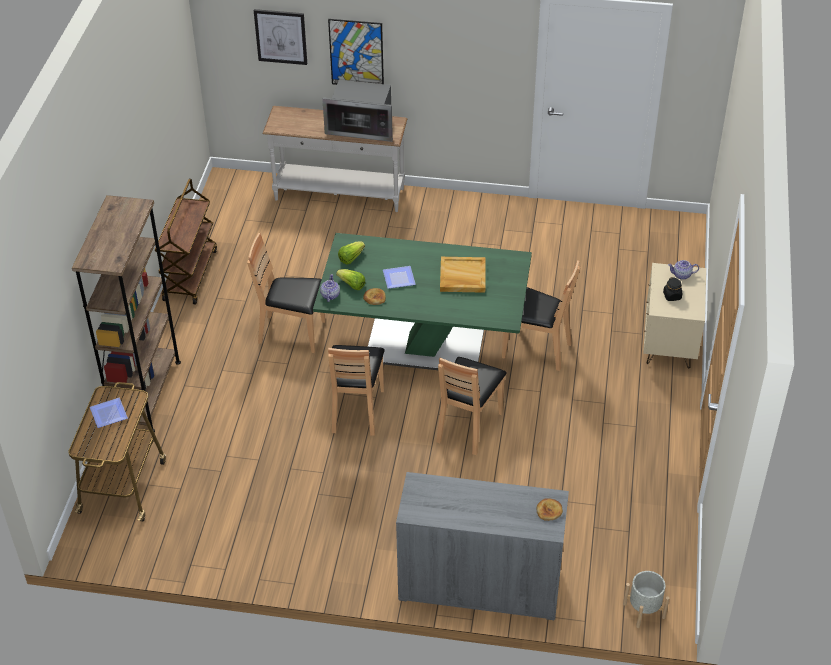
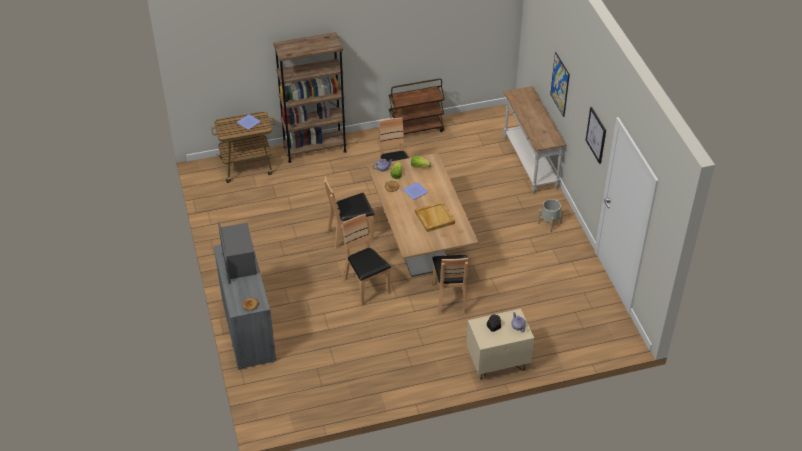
camera: 65 degrees right, 0 degrees up
(281, 36) = (542, 46): picture -> picture (596, 135)
(362, 127) = (540, 128): microwave -> microwave (238, 262)
(424, 346) = (420, 246): green dining table -> brown dining table
(468, 426) = (366, 287): brown chair -> brown chair turned 60 degrees clockwise
(643, 611) = (264, 409): grey planter -> grey planter (549, 223)

